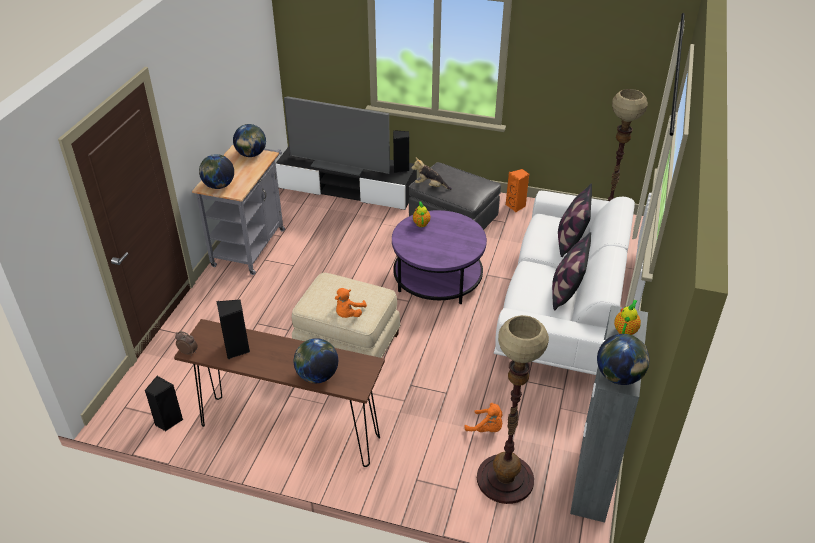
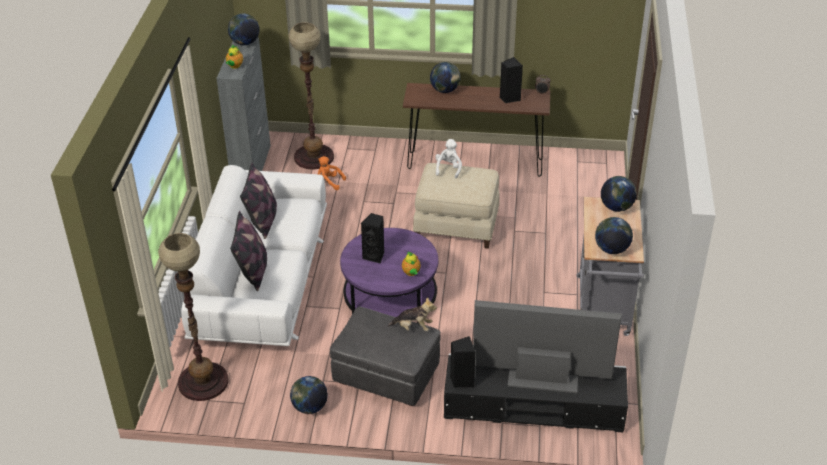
camera: 170 degrees right, 0 degrees up
(167, 421) = (567, 159): black speaker -> black speaker (375, 256)
(348, 314) = (448, 169): orange plush toy -> white plush toy
(516, 206) = (310, 407): orange speaker -> globe

